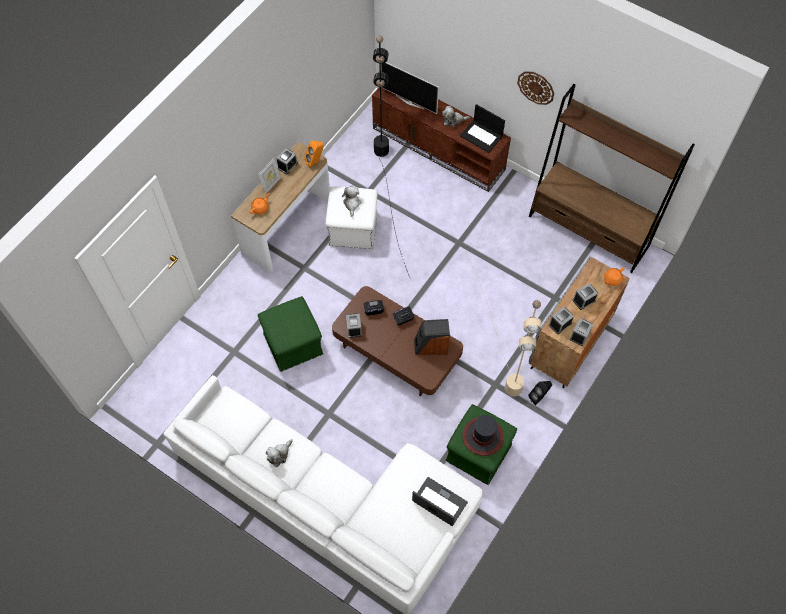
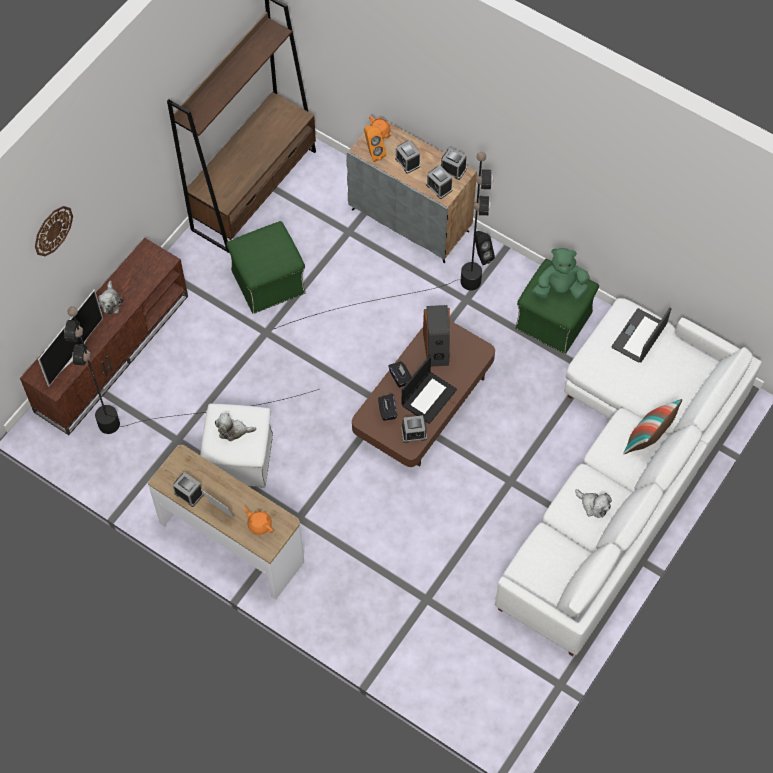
camera: 90 degrees left, 0 degrees up
(293, 344) = (415, 526): green ottoman -> green ottoman (269, 281)
(315, 161) = (184, 458): orange speaker -> orange speaker (373, 153)
(339, 503) = (648, 439): none -> pillow
(482, 136) = (140, 269): laptop -> laptop (428, 396)
(483, 436) = (560, 289): hat -> green plush toy
(499, 346) = (415, 293): beige floor lamp -> black floor lamp
(536, 87) = (137, 159): wall clock -> wall clock (53, 230)

